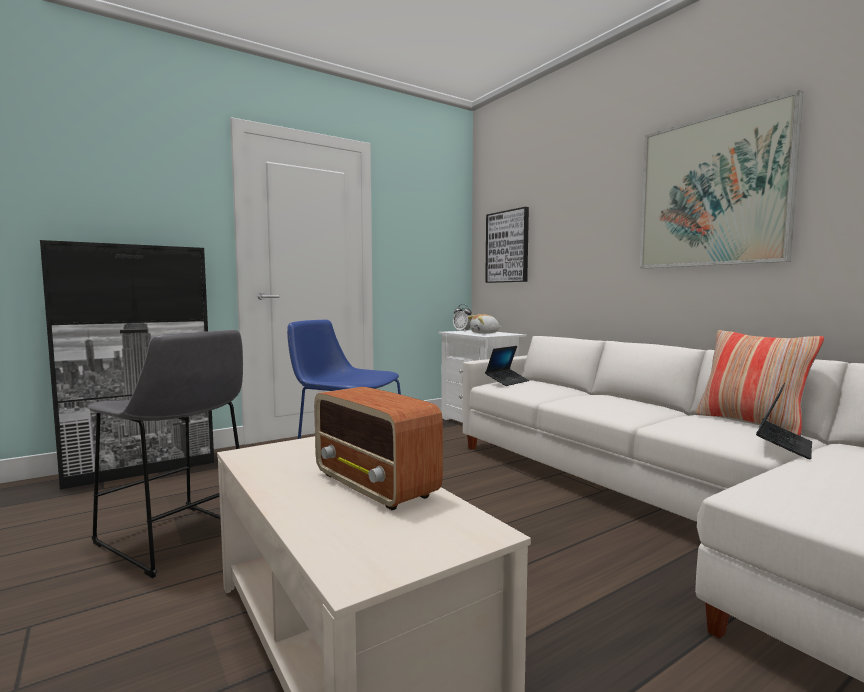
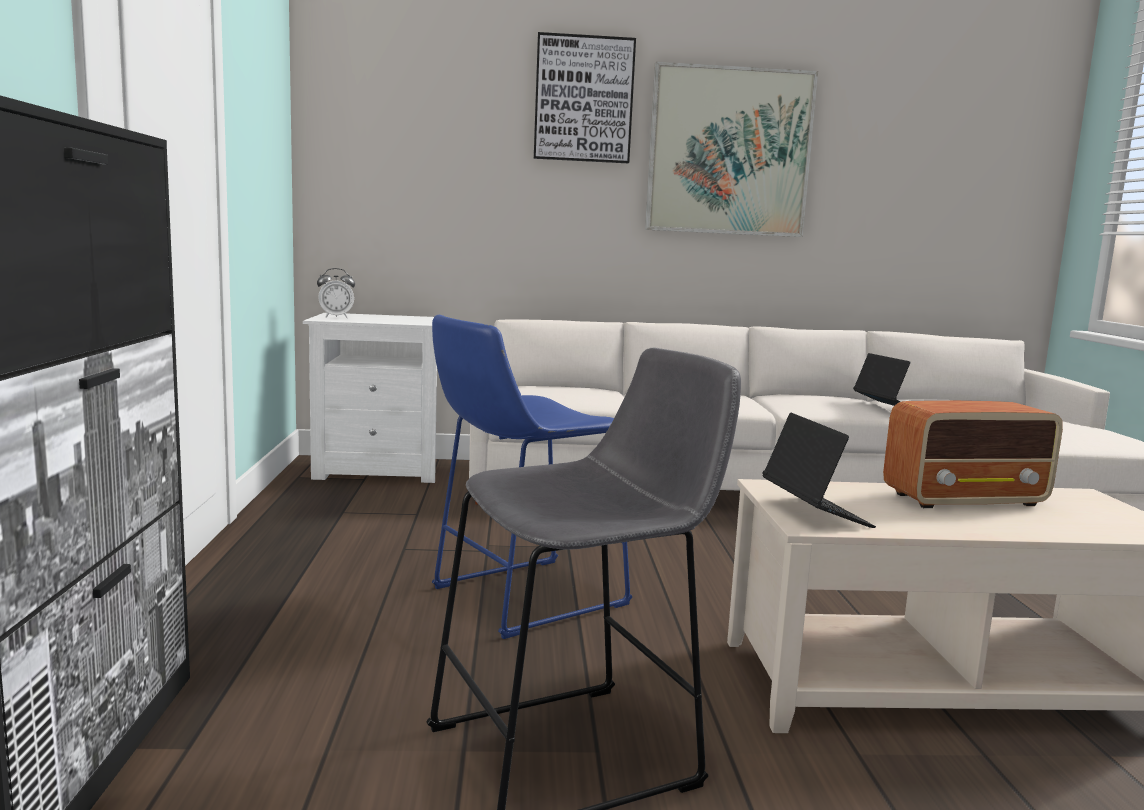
camera: 60 degrees left, 5 degrees up
(485, 333) = (393, 319): plush toy -> none
(507, 247) = (395, 170): picture -> picture (583, 99)
(507, 382) = (527, 391): laptop -> laptop (814, 512)
(751, 423) = (816, 394): pillow -> none

